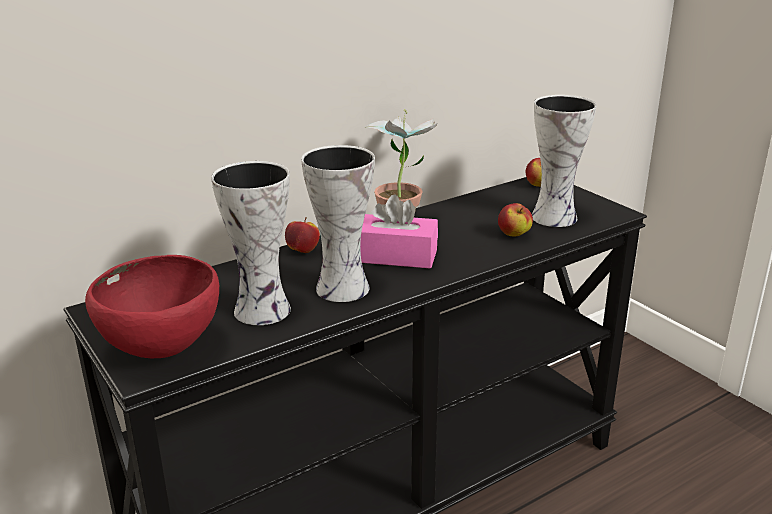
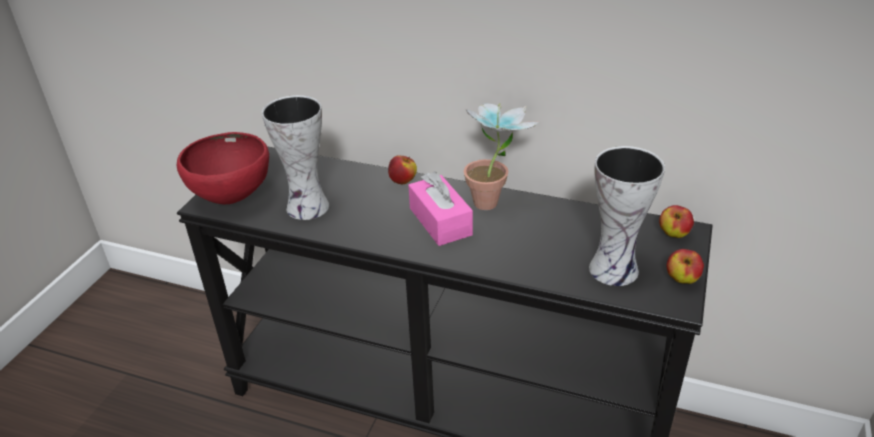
camera: 55 degrees right, 10 degrees up
(340, 288) = (367, 221): vase -> none
(514, 234) = (548, 261): apple -> apple (681, 279)

